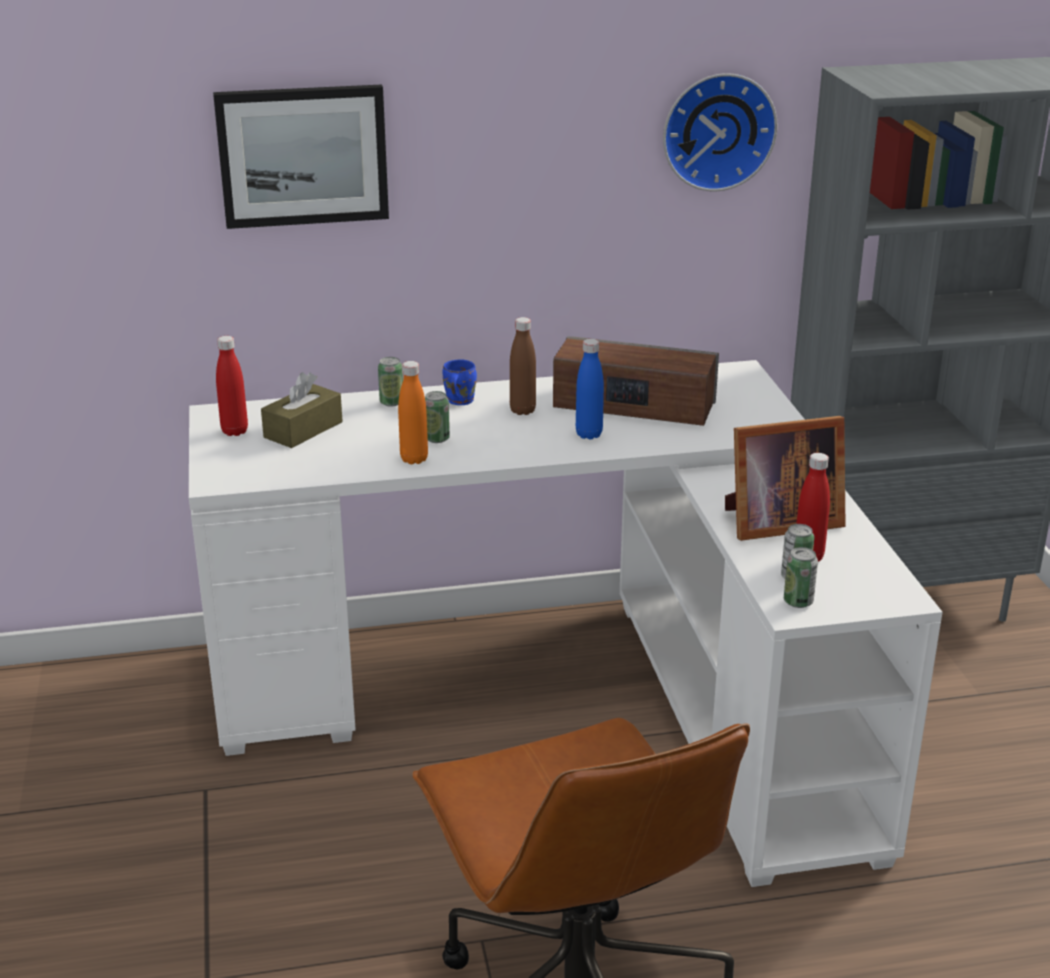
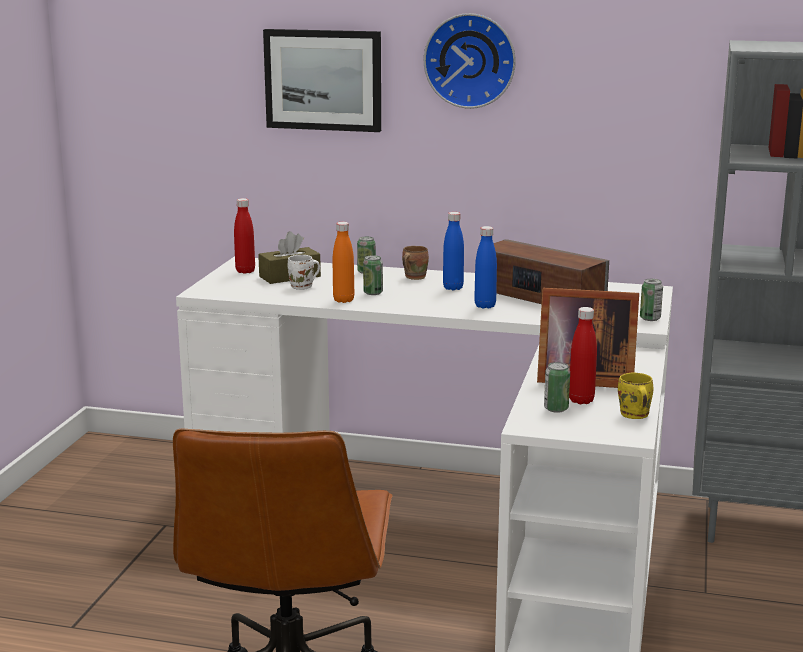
camera: 25 degrees right, 10 degrees down
(340, 446) = (303, 287): none -> white mug
(458, 401) = (413, 277): blue mug -> brown mug
(522, 410) = (453, 288): brown bottle -> blue bottle
(717, 130) = (641, 87): wall clock -> wall clock (470, 60)
(798, 601) = (540, 422): can -> can (650, 318)
(880, 567) = (633, 415): none -> yellow mug

